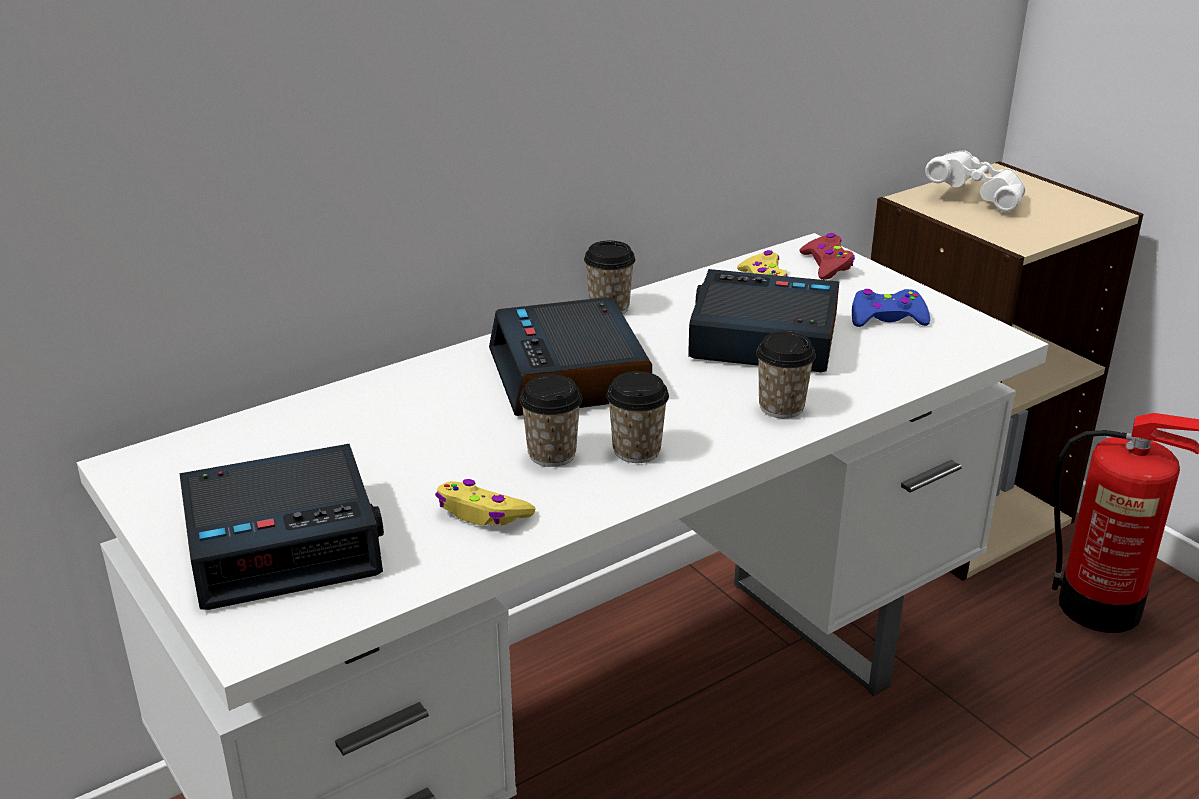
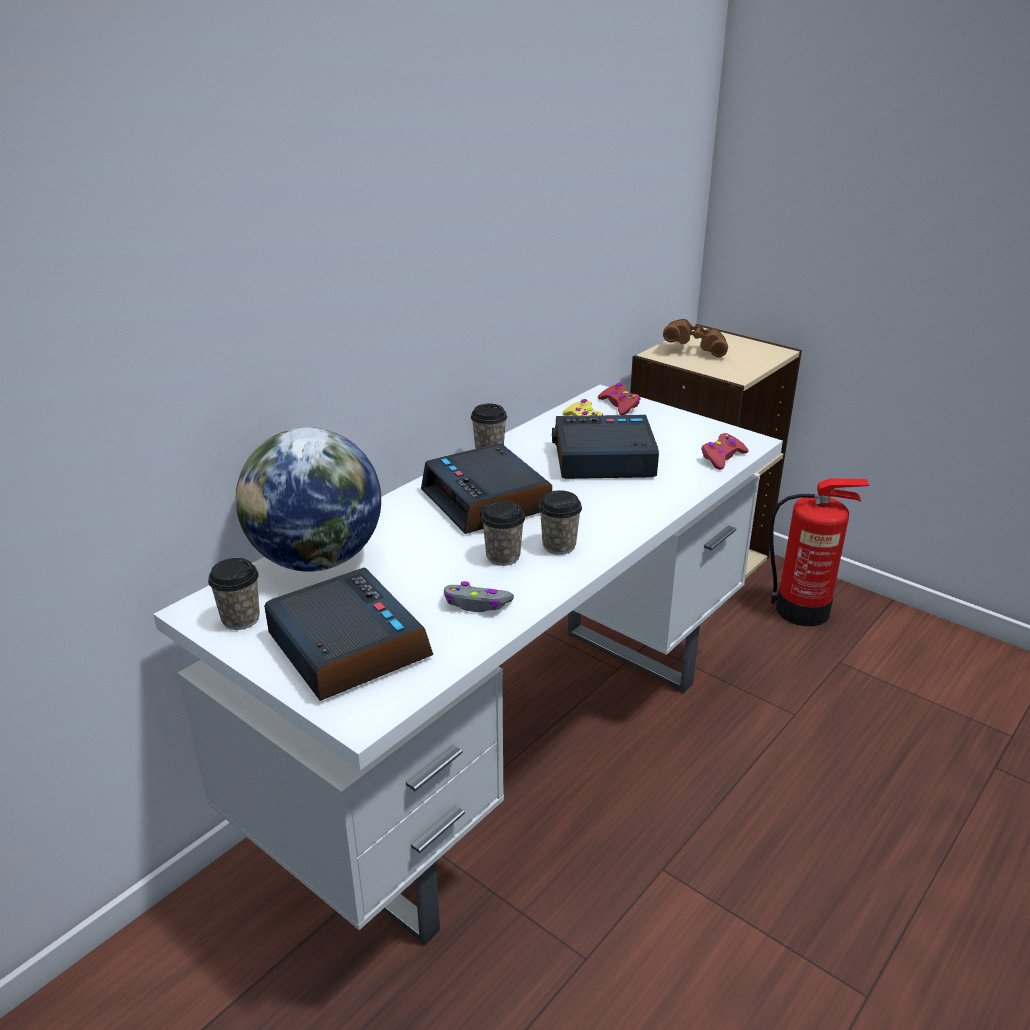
camera: 15 degrees left, 0 degrees up
(284, 543) = (346, 646): alarm clock -> alarm clock turned 90 degrees counterclockwise
(307, 423) = (316, 560): none -> globe
(482, 513) = (477, 604): yellow game controller -> grey game controller
(781, 407) = (638, 503): cup -> cup (240, 619)
(887, 318) = (676, 436): blue game controller -> none
(941, 357) = (722, 457): none -> red game controller
(976, 197) = (695, 349): white binoculars -> brown binoculars

